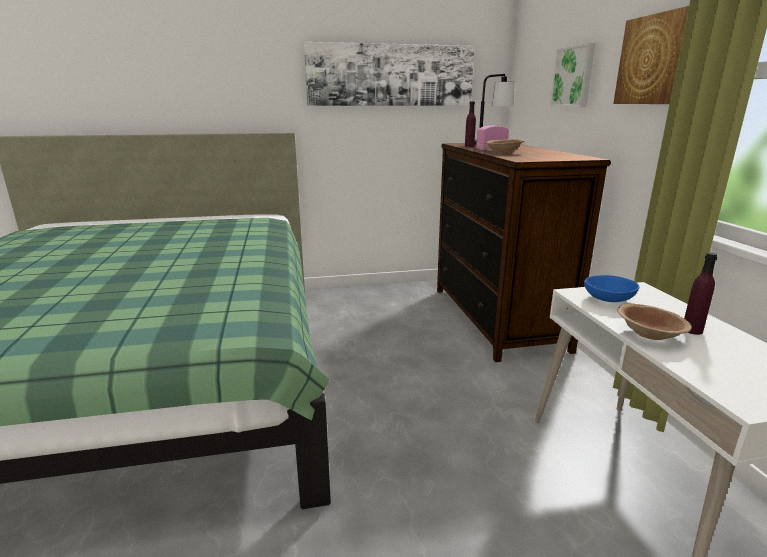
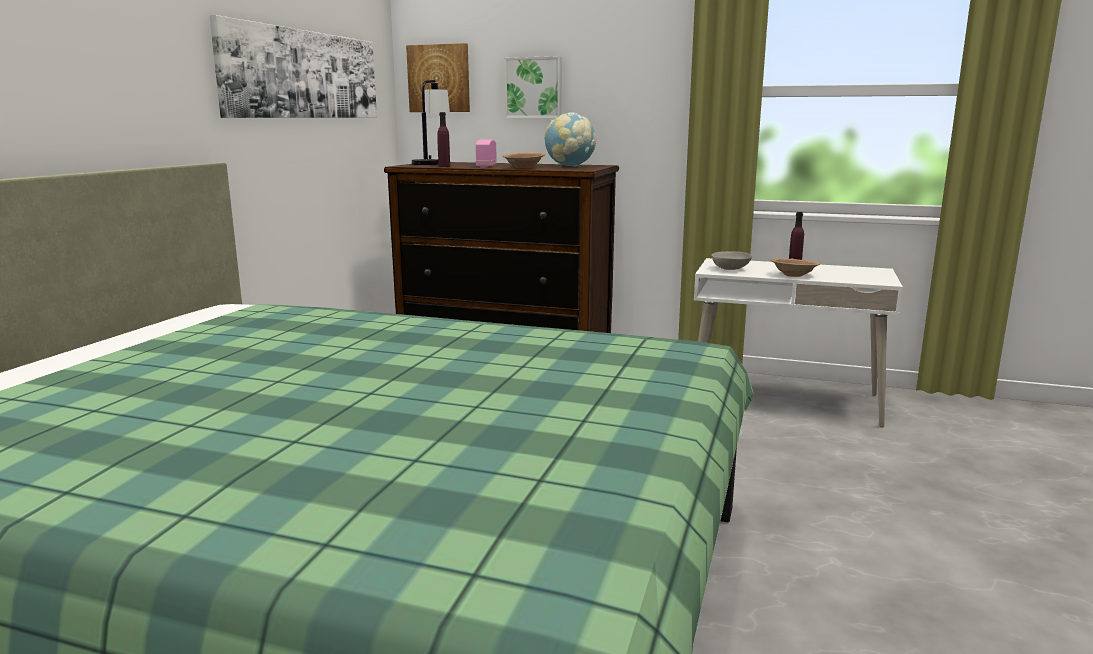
camera: 60 degrees left, 5 degrees down
(551, 155) = (570, 166): none -> globe
(608, 300) = (731, 269): blue bowl -> grey bowl
(653, 60) = (644, 78): picture -> picture (439, 78)

